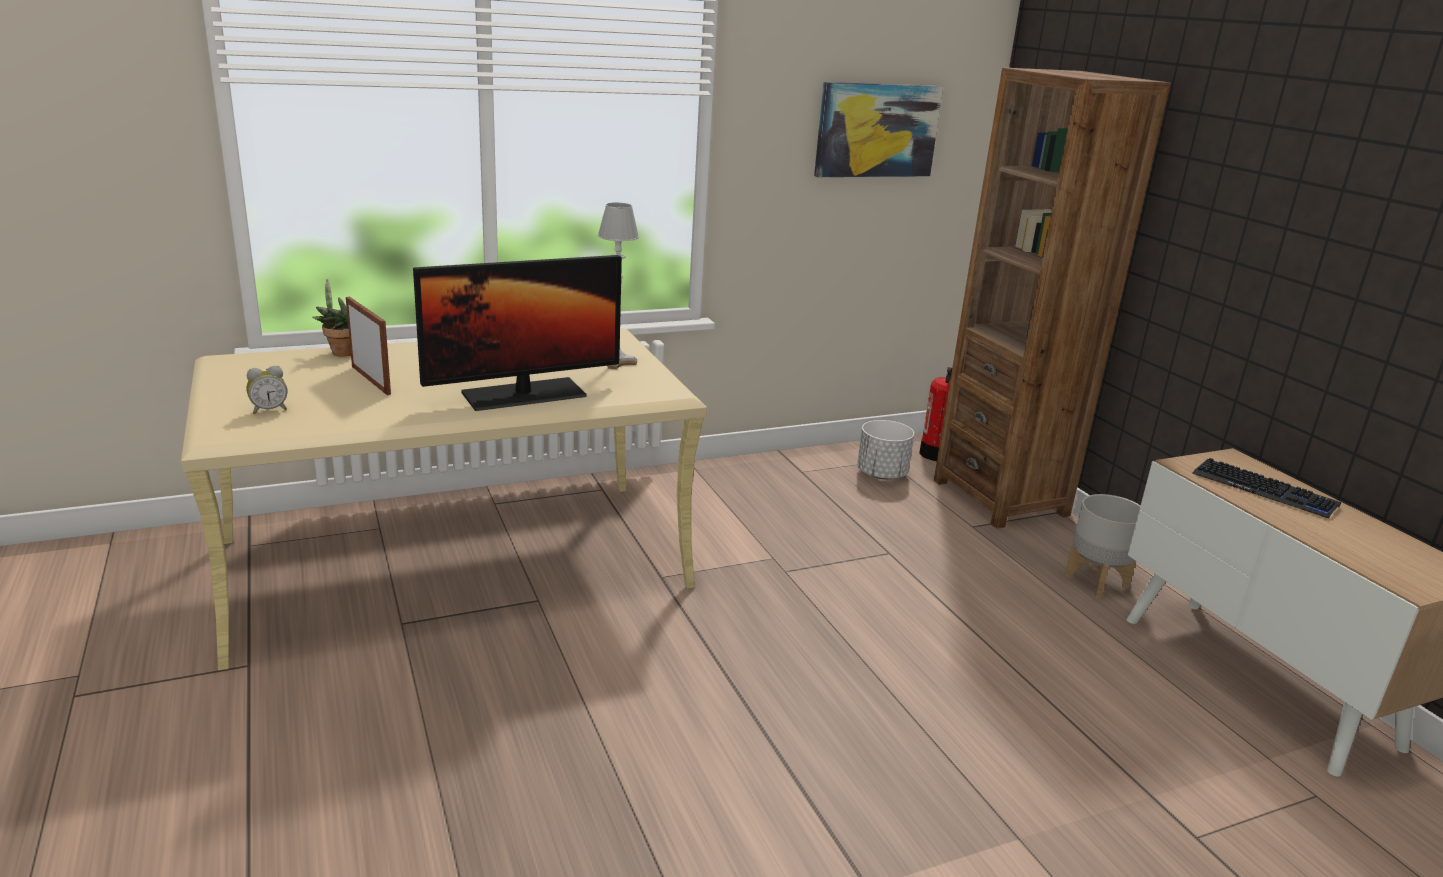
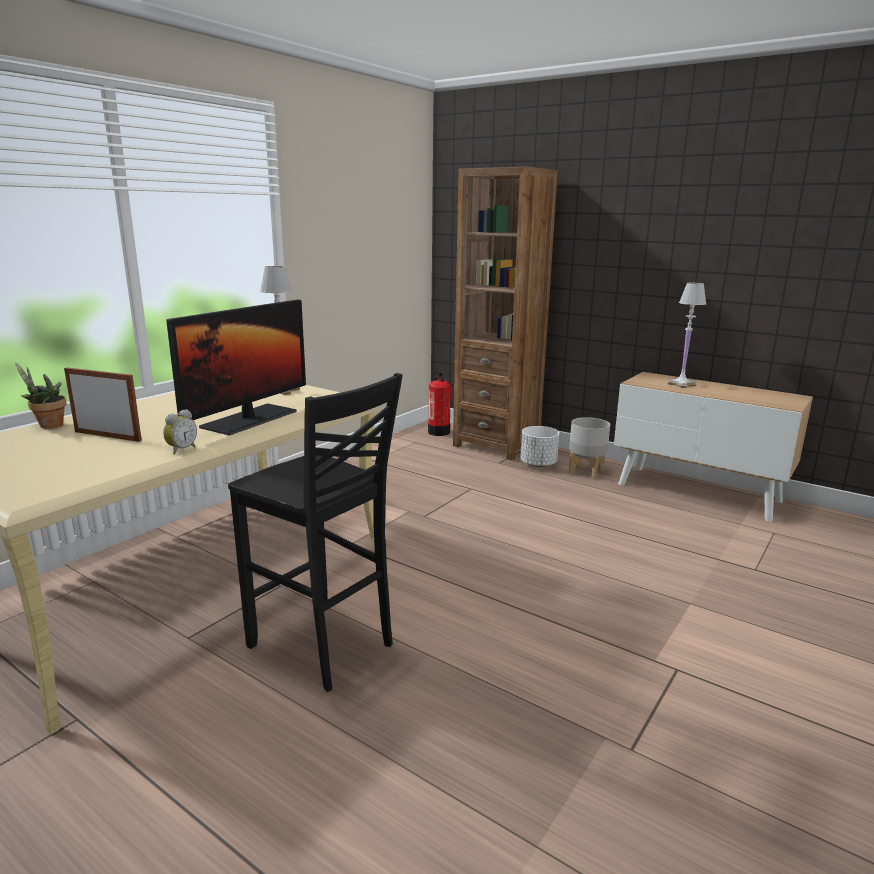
camera: 30 degrees left, 5 degrees down
(269, 410) = (45, 472): alarm clock -> alarm clock (181, 450)
(510, 689) = (324, 646): none -> black stool
(877, 130) = (373, 220): picture -> none
(881, 474) = (421, 450): white planter -> white planter (538, 464)
(1264, 490) = (681, 384): keyboard -> white table lamp

